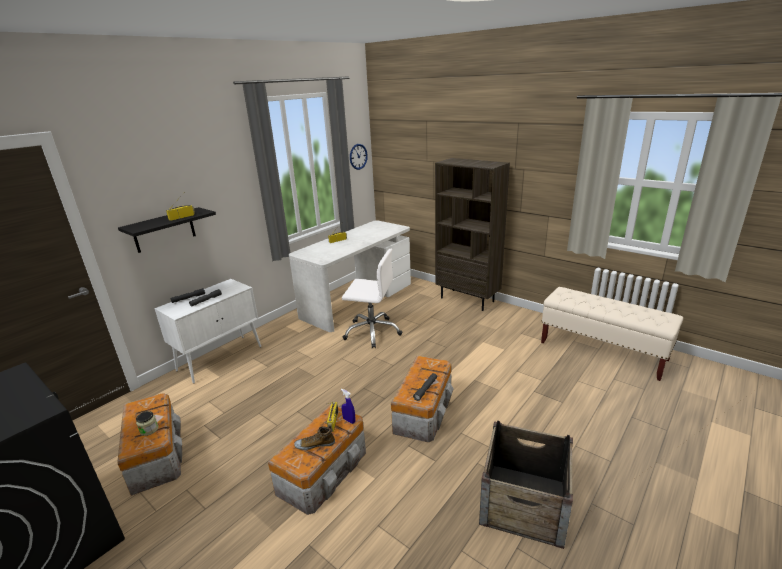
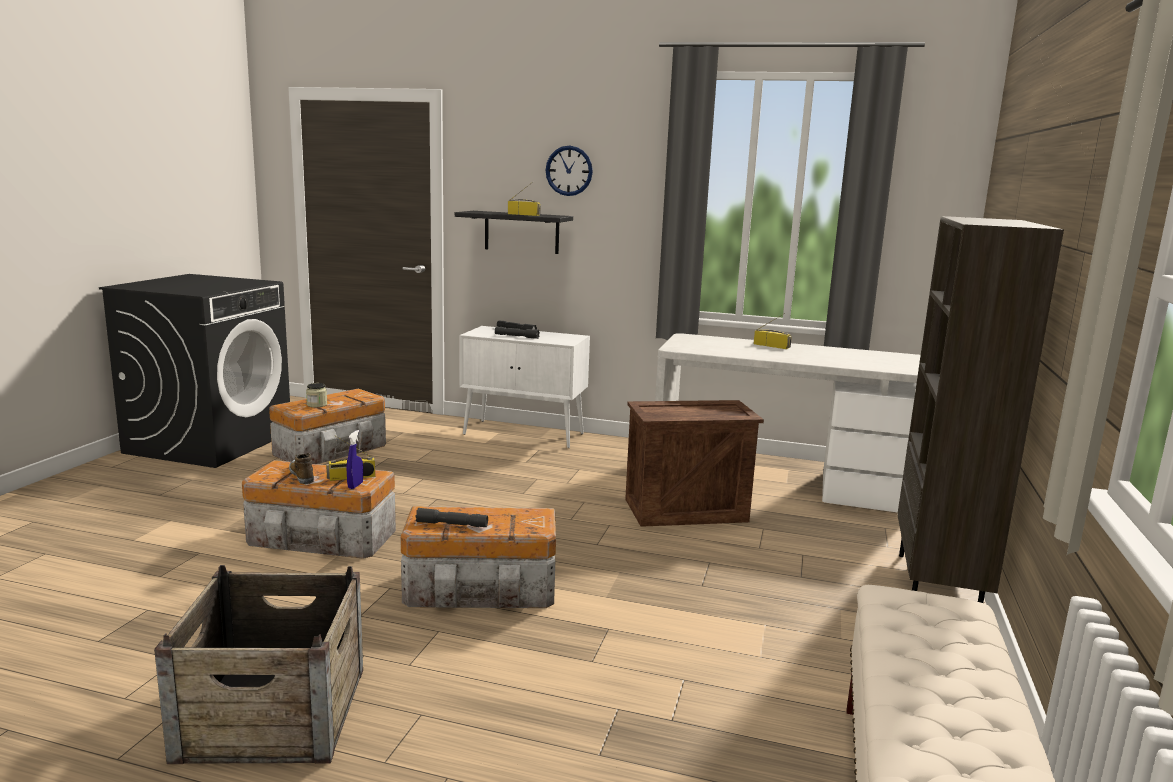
camera: 65 degrees right, 10 degrees down
(358, 156) = (933, 213): wall clock -> wall clock (569, 171)
(372, 332) = (685, 511): white office chair -> crate

